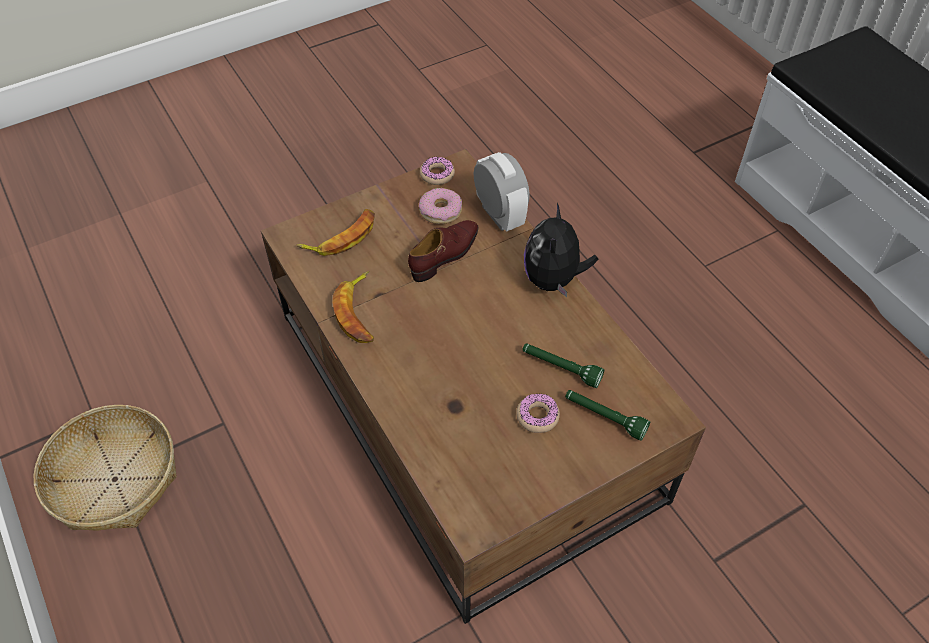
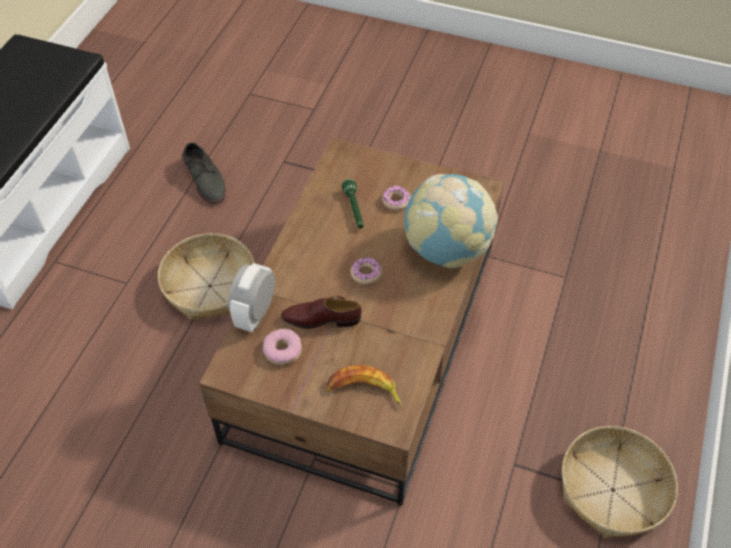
camera: 130 degrees left, 0 degrees up
(358, 312) = (415, 330): banana -> none
(423, 411) = (446, 249): none -> globe
(437, 174) = (246, 380): donut -> donut (366, 274)
(553, 280) = (289, 250): plush toy -> none
(604, 417) = (368, 175): green flashlight -> none
(647, 323) = (210, 286): none -> basket
(824, 405) = (205, 179): none -> grey shoe

